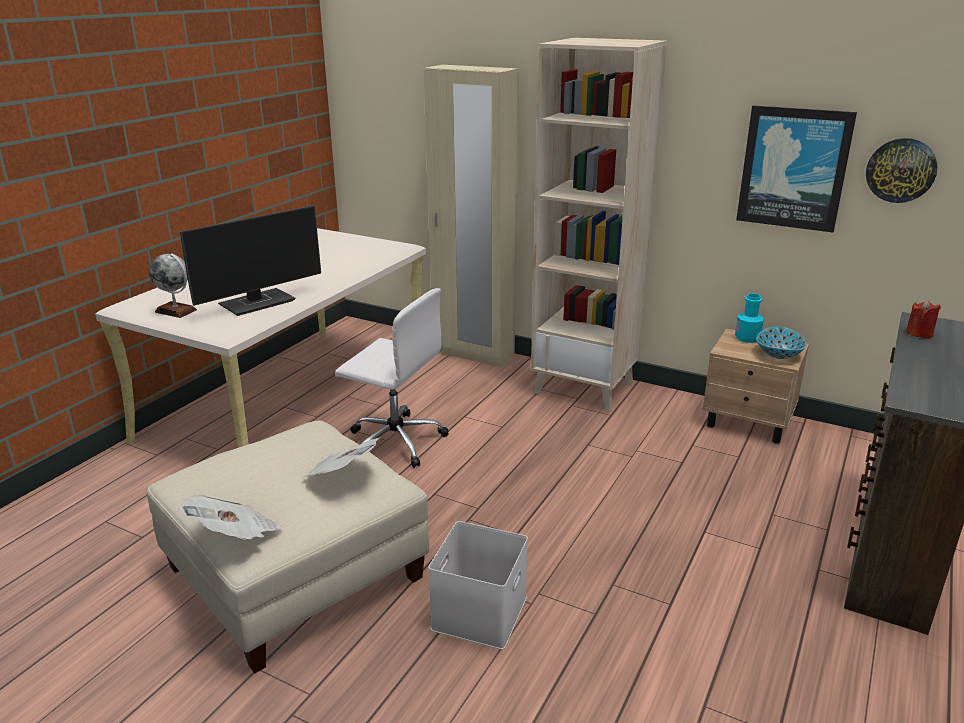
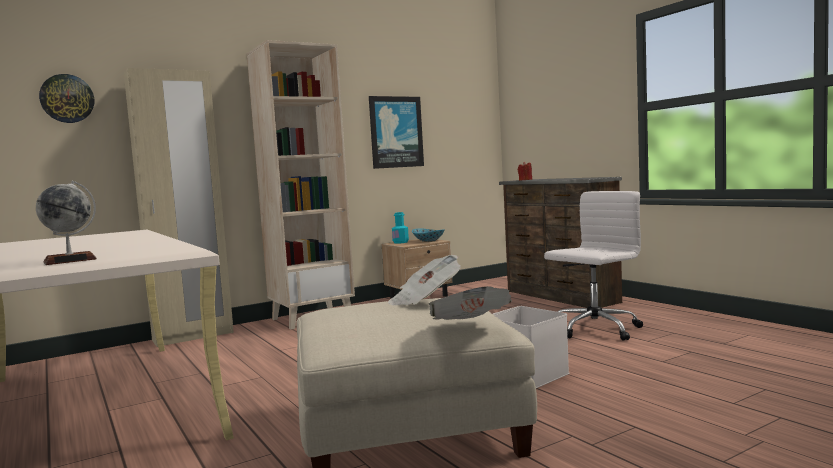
camera: 60 degrees left, 20 degrees down
(258, 302) = (140, 246): monitor -> none
(394, 441) = (270, 374): white office chair -> white office chair (593, 329)
(901, 170) = (443, 126): wall clock -> wall clock (67, 98)

